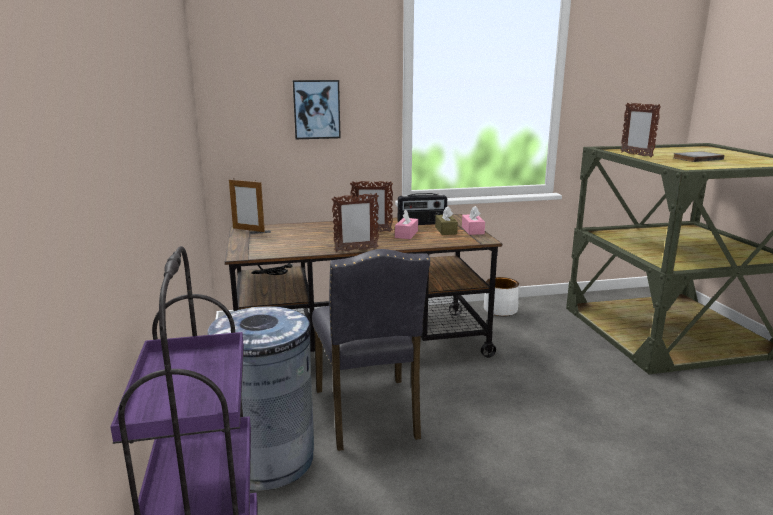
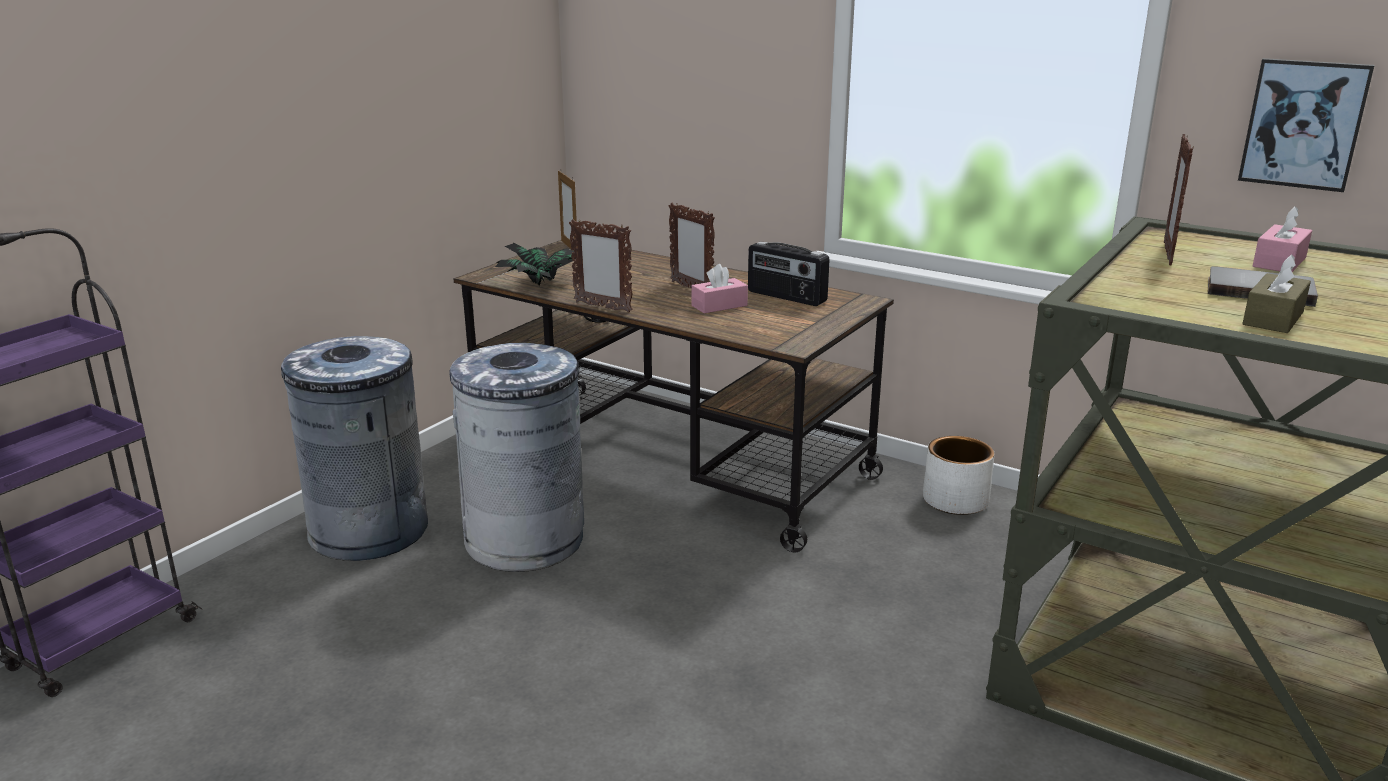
camera: 45 degrees right, 5 degrees up
(290, 249) = (544, 284): none -> potted plant
(316, 109) = (703, 79): picture -> picture (1303, 124)
(369, 414) = (525, 540): grey chair -> grey trash can
(446, 230) = (786, 316): brown tissue box -> brown tissue box (1273, 318)
(472, 230) = (824, 327): pink tissue box -> pink tissue box (1279, 262)

